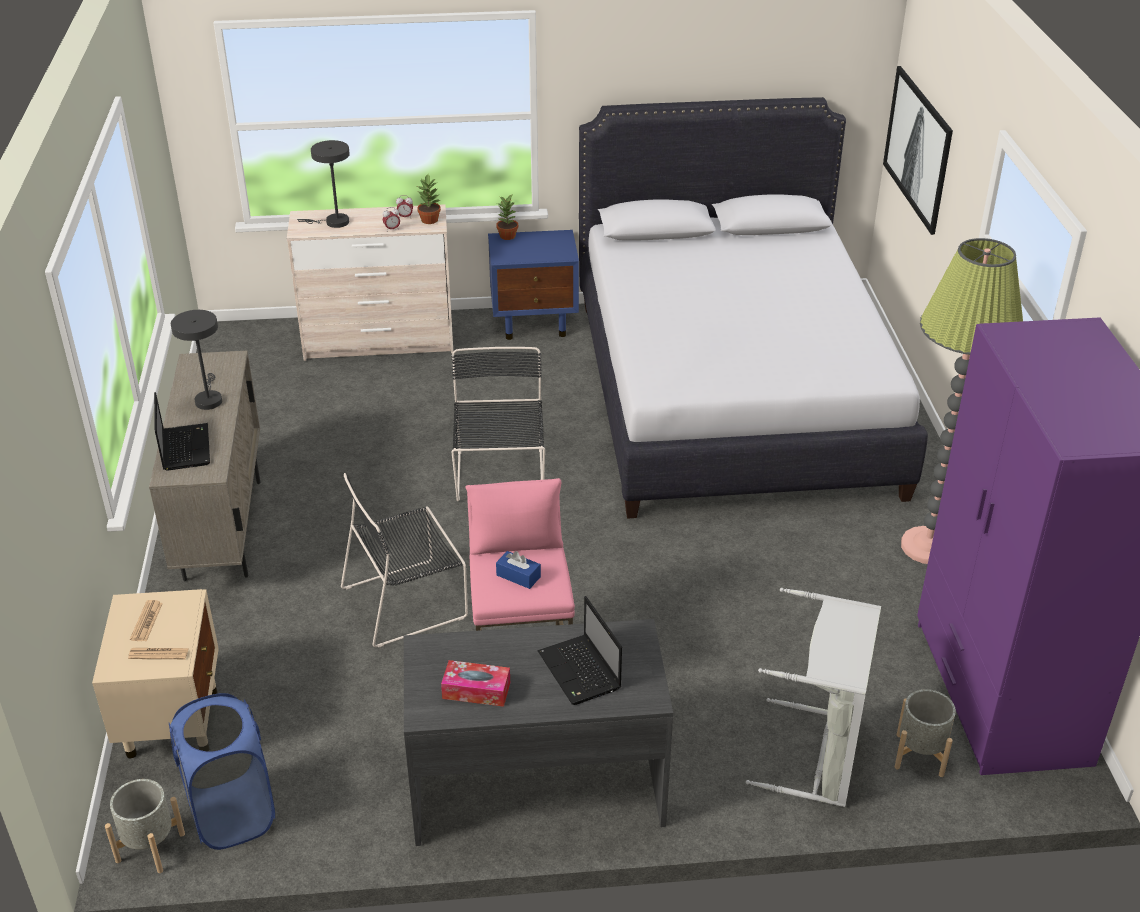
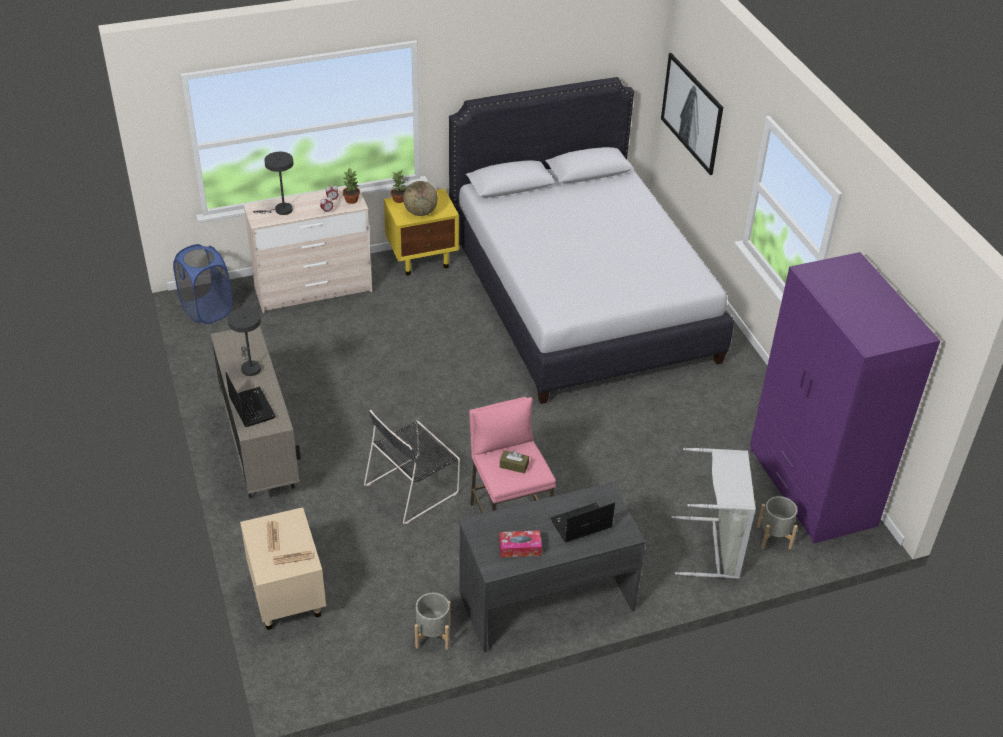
camera: 15 degrees left, 5 degrees up
(151, 847) = (311, 685): grey planter -> grey planter (433, 635)
(231, 814) = (355, 654): blue laundry basket -> blue laundry basket (207, 310)
(500, 476) = (442, 385): black chair -> none
(518, 576) = (514, 465): blue tissue box -> brown tissue box
(529, 253) = (420, 212): none -> globe
(535, 323) = (422, 259): blue nightstand -> yellow nightstand
(580, 672) = (580, 525): laptop -> laptop turned 105 degrees clockwise
(928, 547) = (742, 394): floor lamp -> none

